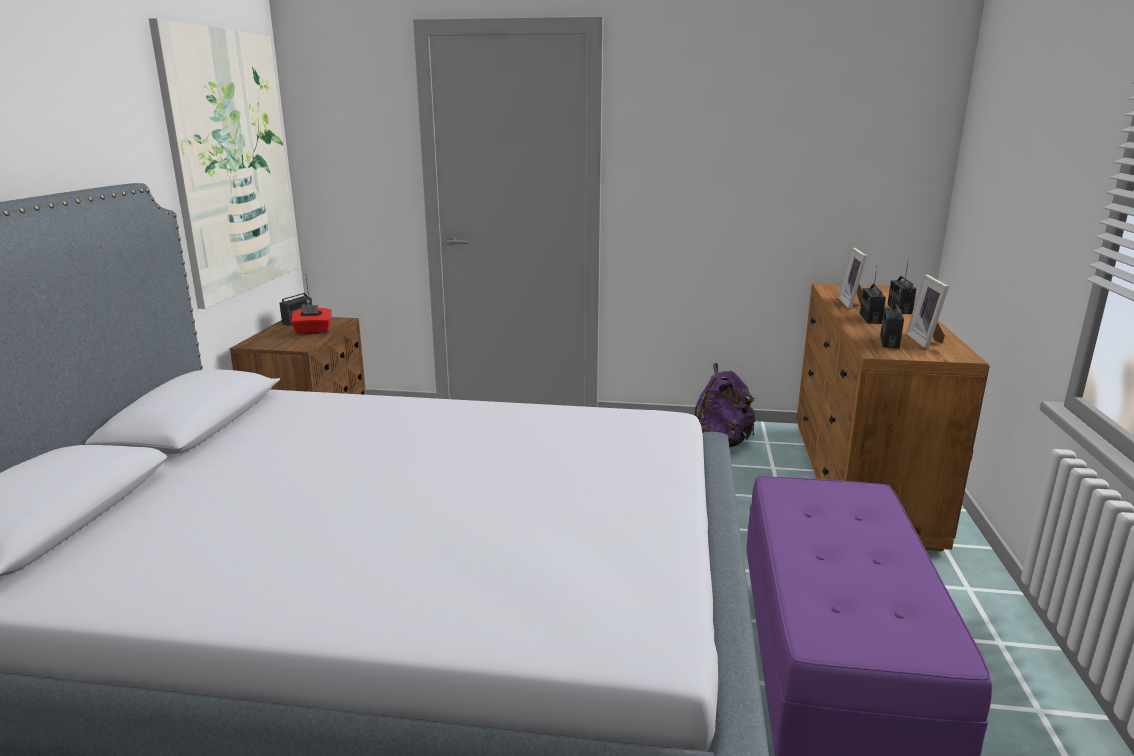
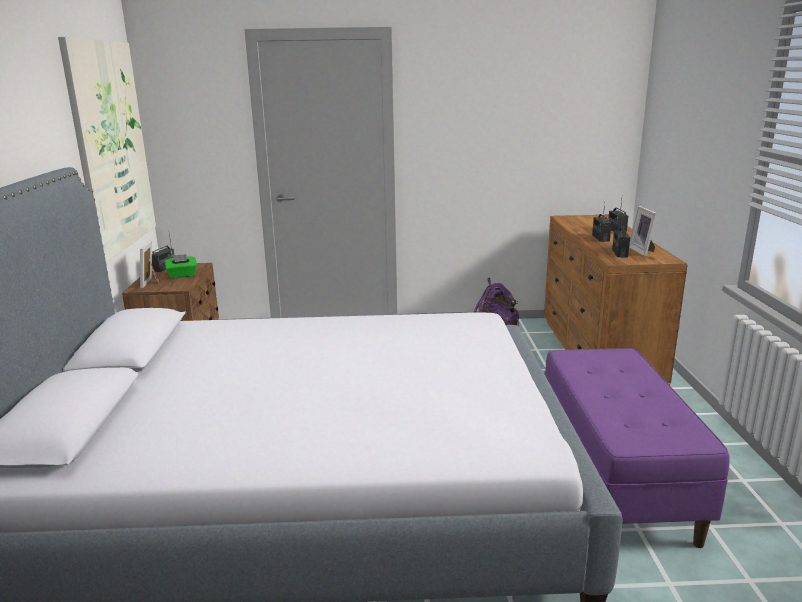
camera: 10 degrees left, 0 degrees up
(313, 332) = (182, 275): red tissue box -> green tissue box
(853, 303) = (584, 228): picture frame -> picture frame (152, 283)

